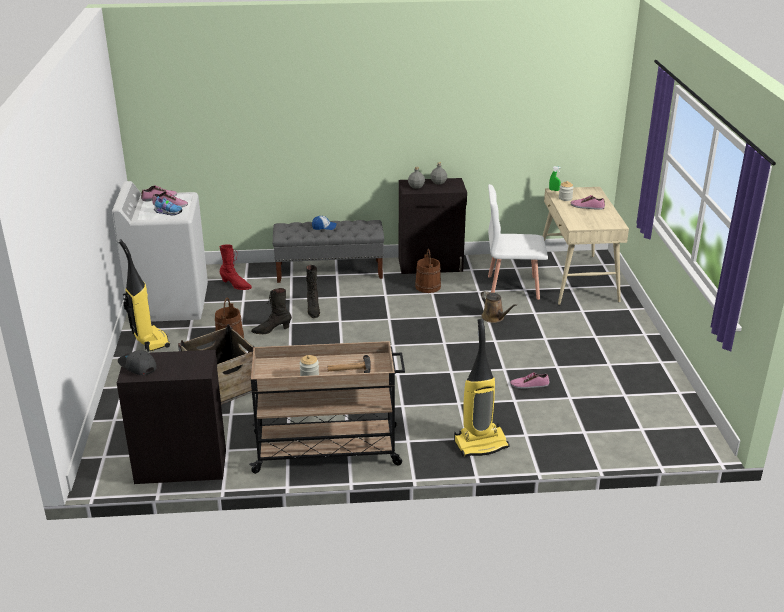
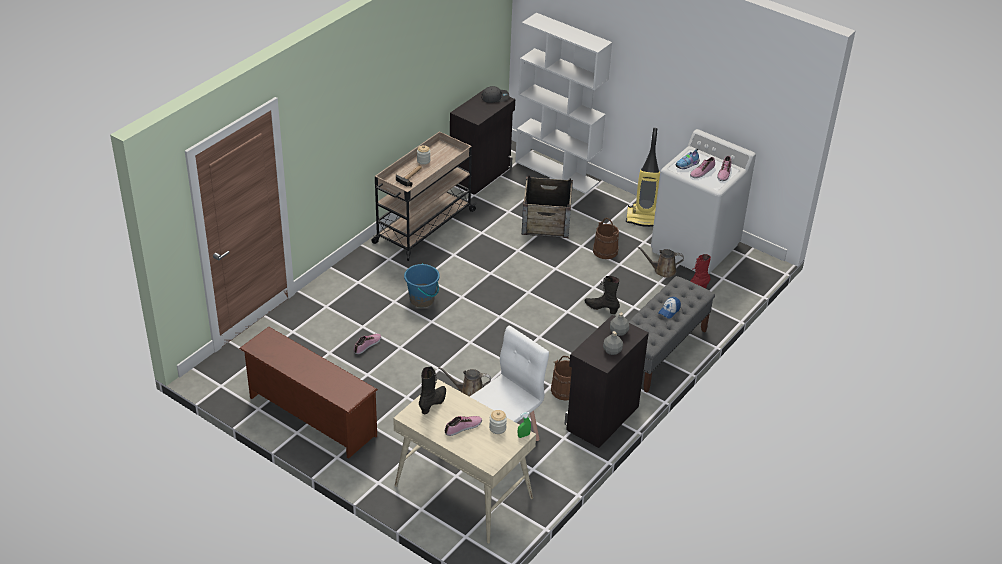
camera: 130 degrees right, 10 degrees up
(116, 420) = (557, 172): none -> white bookcase
(223, 305) = (662, 270): none -> brown watering can
(271, 330) = (593, 274): black boot -> black boot (433, 403)
(433, 390) = (422, 300): none -> blue bucket
(481, 443) = (345, 283): vacuum cleaner -> none
(638, 365) = (310, 417): none -> brown shoe rack

